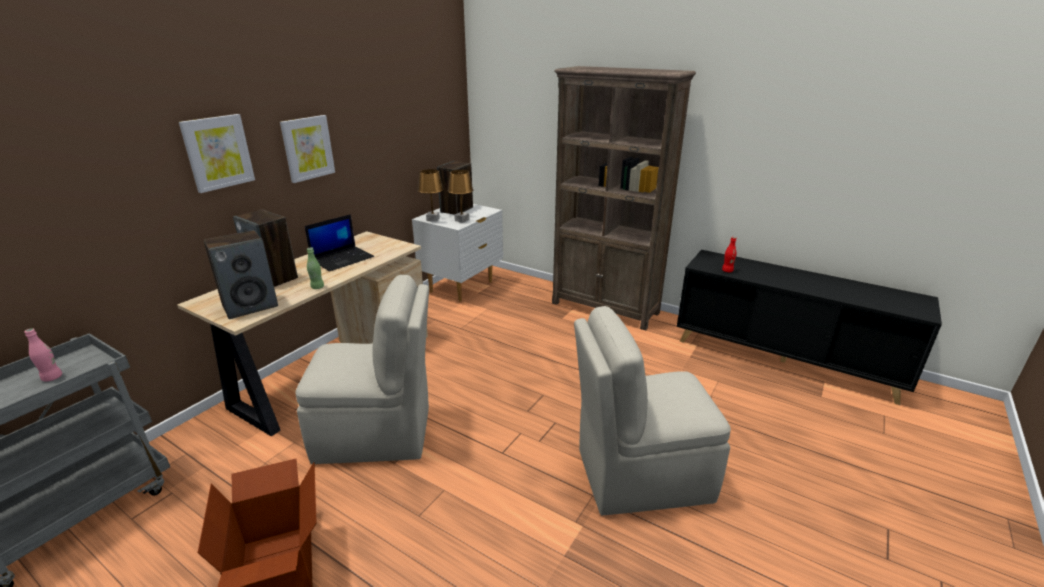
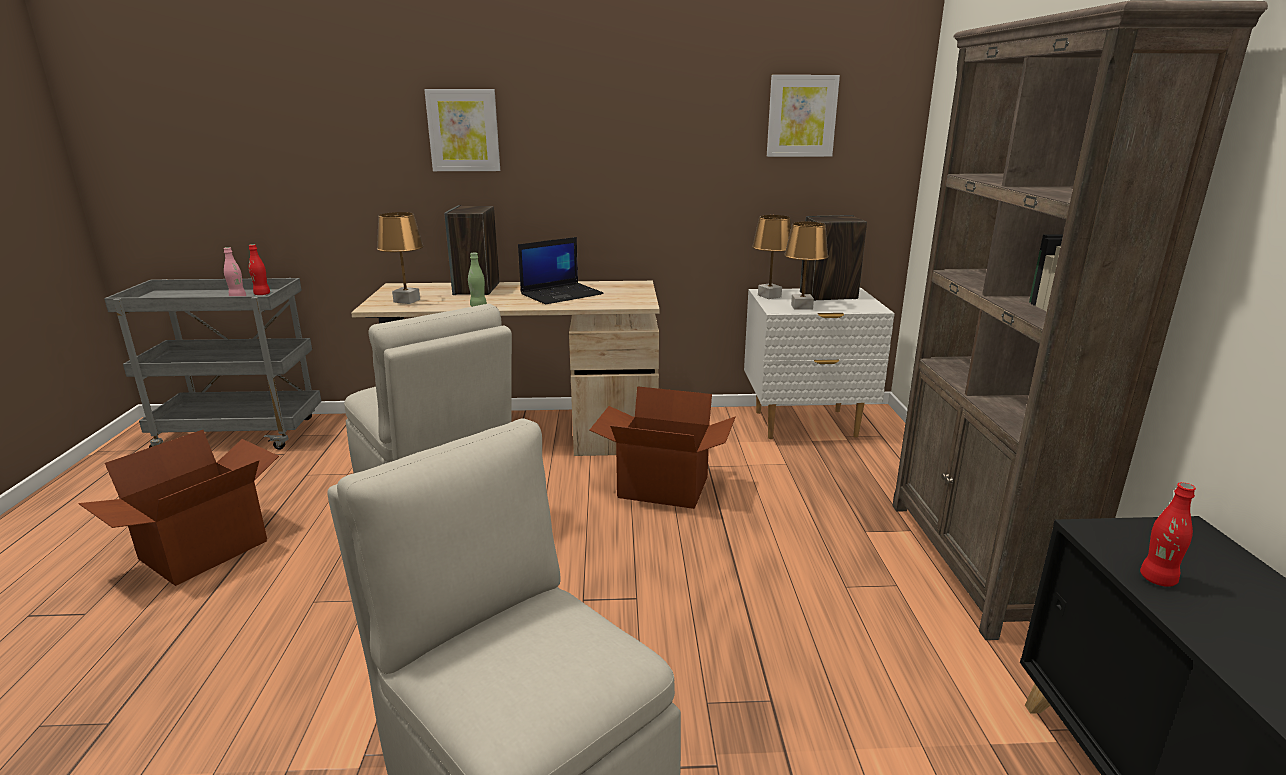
camera: 55 degrees right, 5 degrees down
(68, 364) = (262, 294): none -> red bottle
(250, 306) = (407, 301): speaker -> brown table lamp
(307, 148) = (583, 146): picture -> picture (801, 116)
(343, 259) = (562, 294): laptop -> laptop turned 45 degrees counterclockwise
(462, 349) = (662, 488): none -> cardboard box

